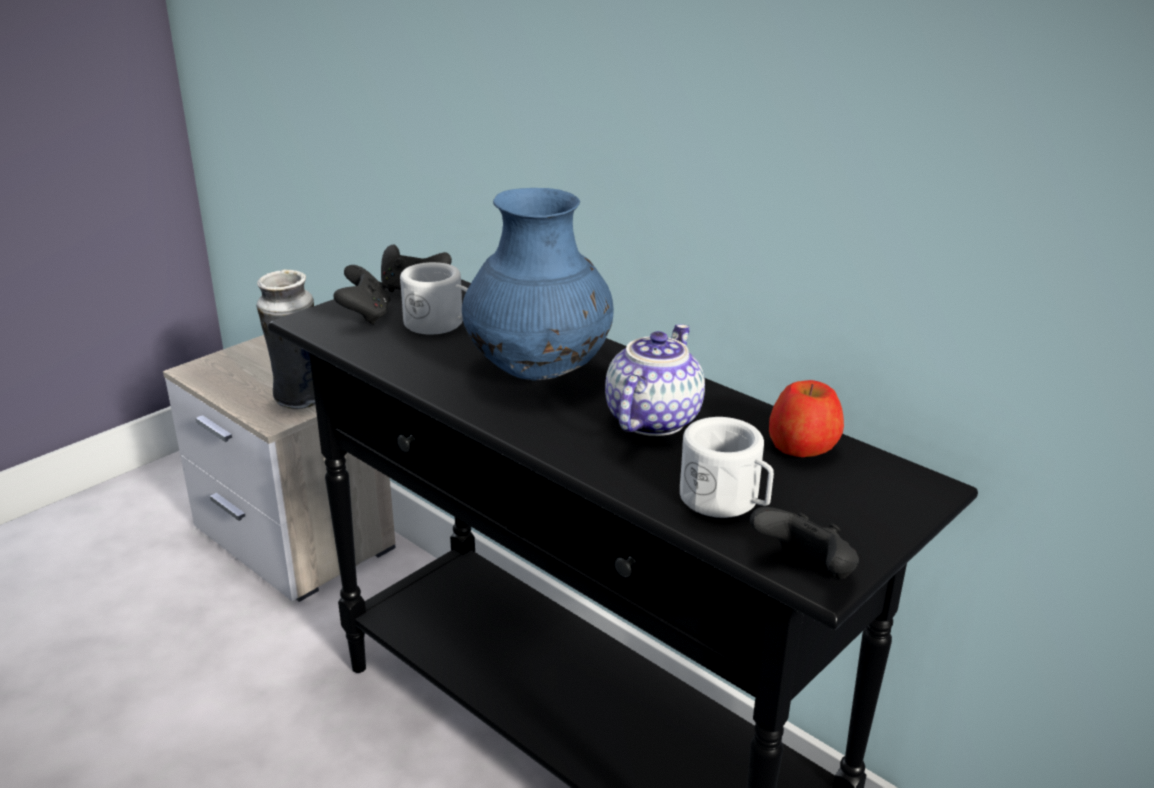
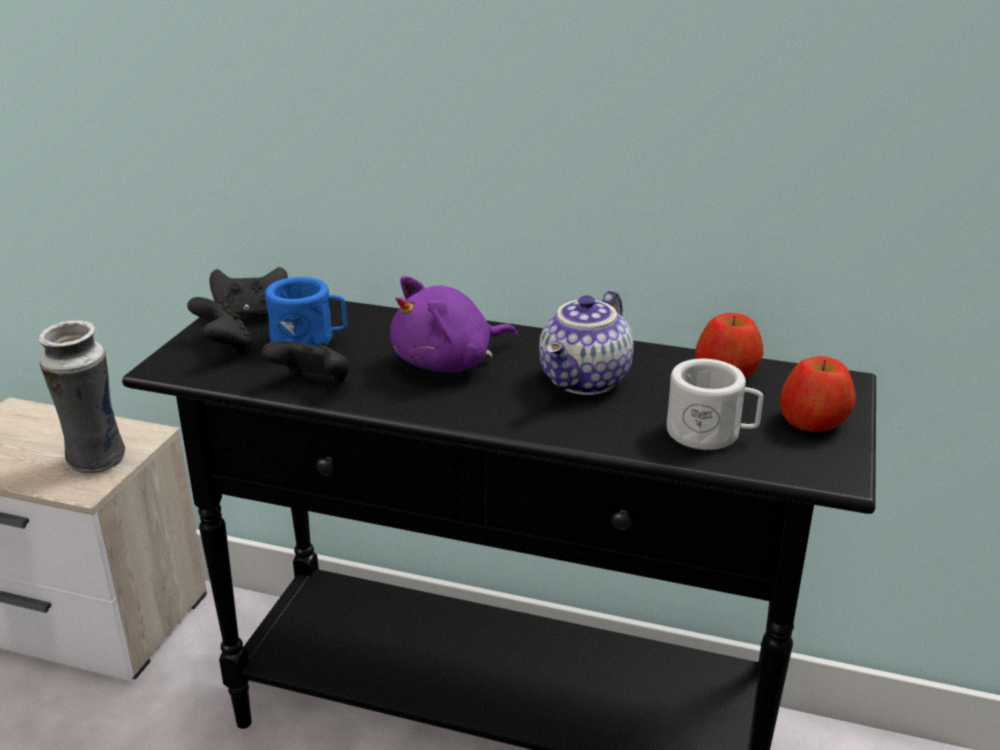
camera: 25 degrees left, 0 degrees up
(439, 324) = (309, 340): white mug -> blue mug
(539, 372) = (448, 363): blue vase -> purple plush toy
(651, 419) = (586, 381): teapot -> teapot turned 150 degrees counterclockwise
(806, 571) = (822, 472): black game controller -> black game controller (313, 384)
(849, 518) = (813, 421): none -> apple

